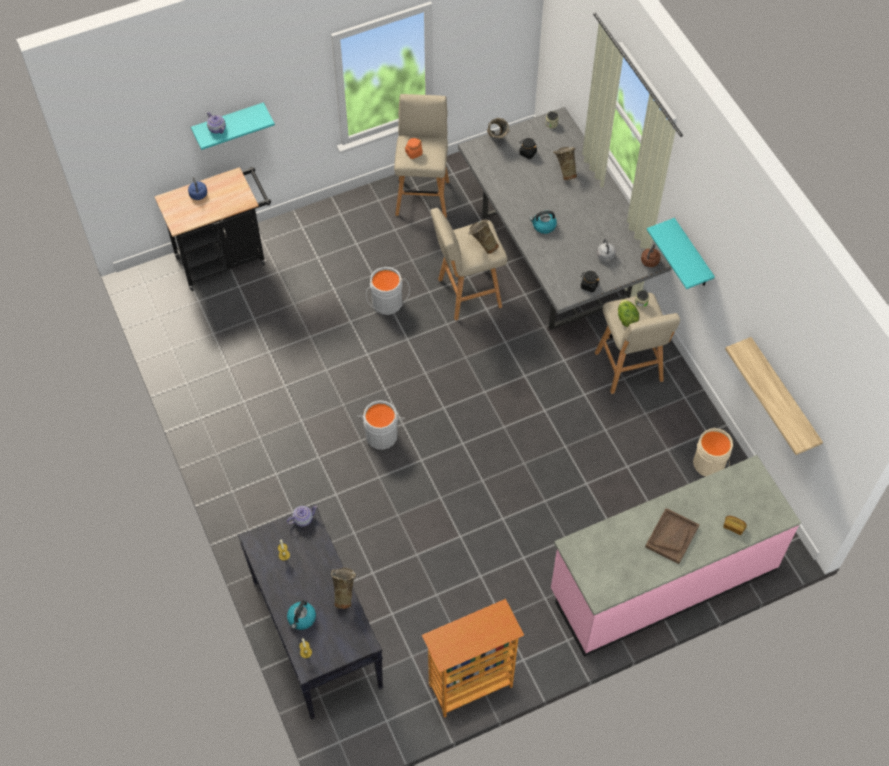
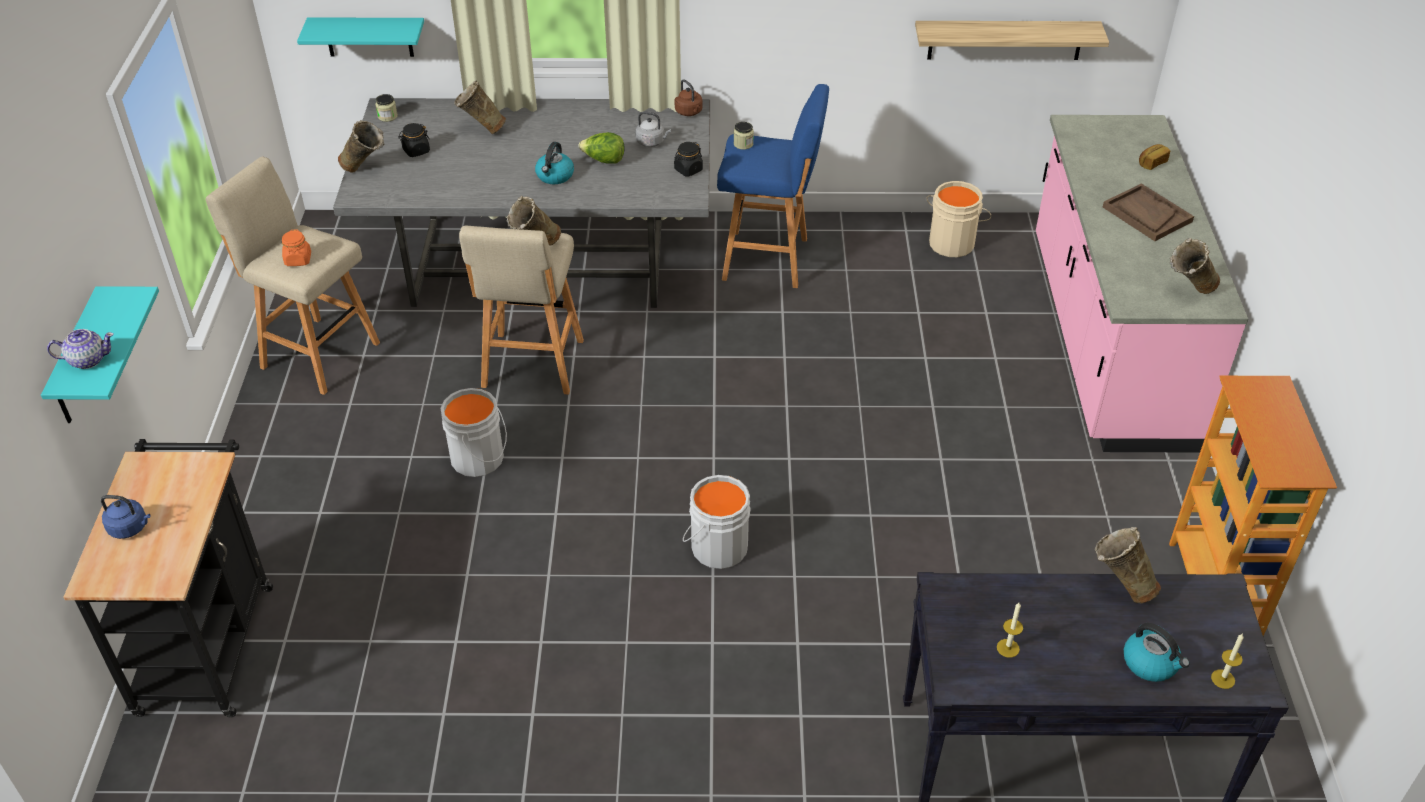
camera: 65 degrees left, 15 degrees down
(302, 519) = (943, 598): teapot -> none
(600, 576) = (1188, 293): none -> beige vase
(626, 318) = (759, 163): lettuce -> lettuce (603, 160)
(629, 369) = (769, 259): beige stool -> blue stool
(692, 255) = (752, 28): turquoise shelf -> turquoise shelf (369, 36)

